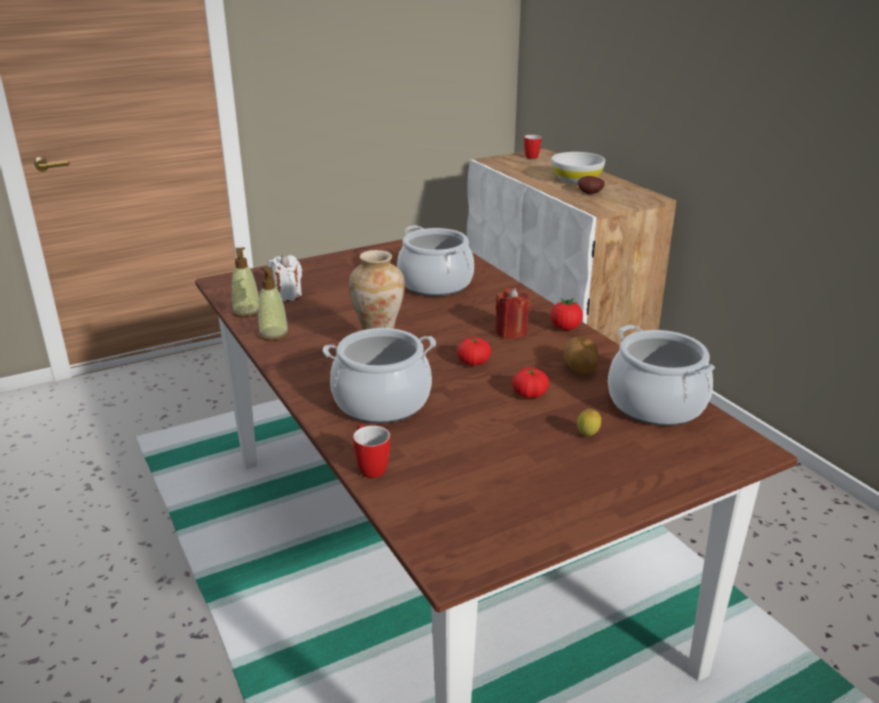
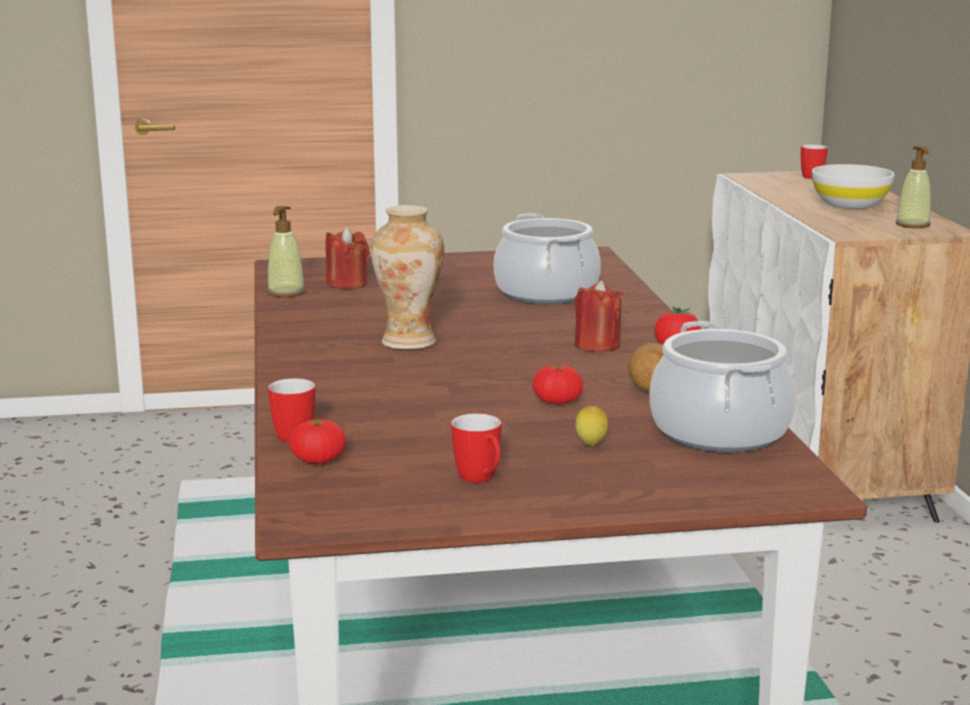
camera: 20 degrees right, 10 degrees down
(274, 334) = (297, 315): soap dispenser -> soap dispenser (913, 225)
(286, 295) = (347, 284): white candle -> red candle
(381, 402) = (364, 384): cooking pot -> none
(473, 362) = (516, 366): tomato -> tomato (318, 460)
(543, 489) = (481, 480): none -> mug
(590, 194) = (854, 219): potato -> none

